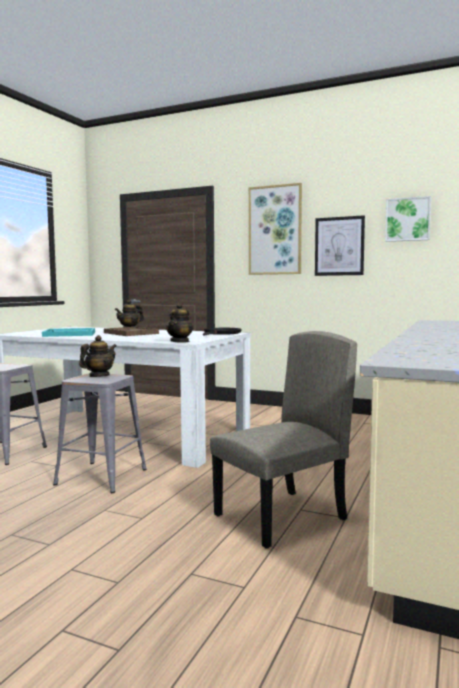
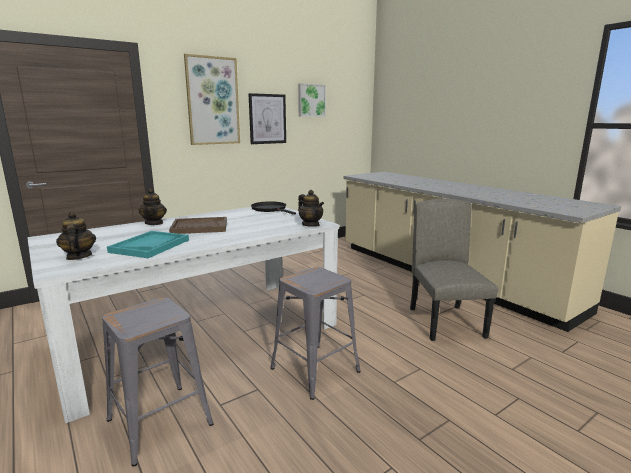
camera: 60 degrees left, 10 degrees up
(99, 376) = (305, 277): teapot -> teapot (78, 256)

